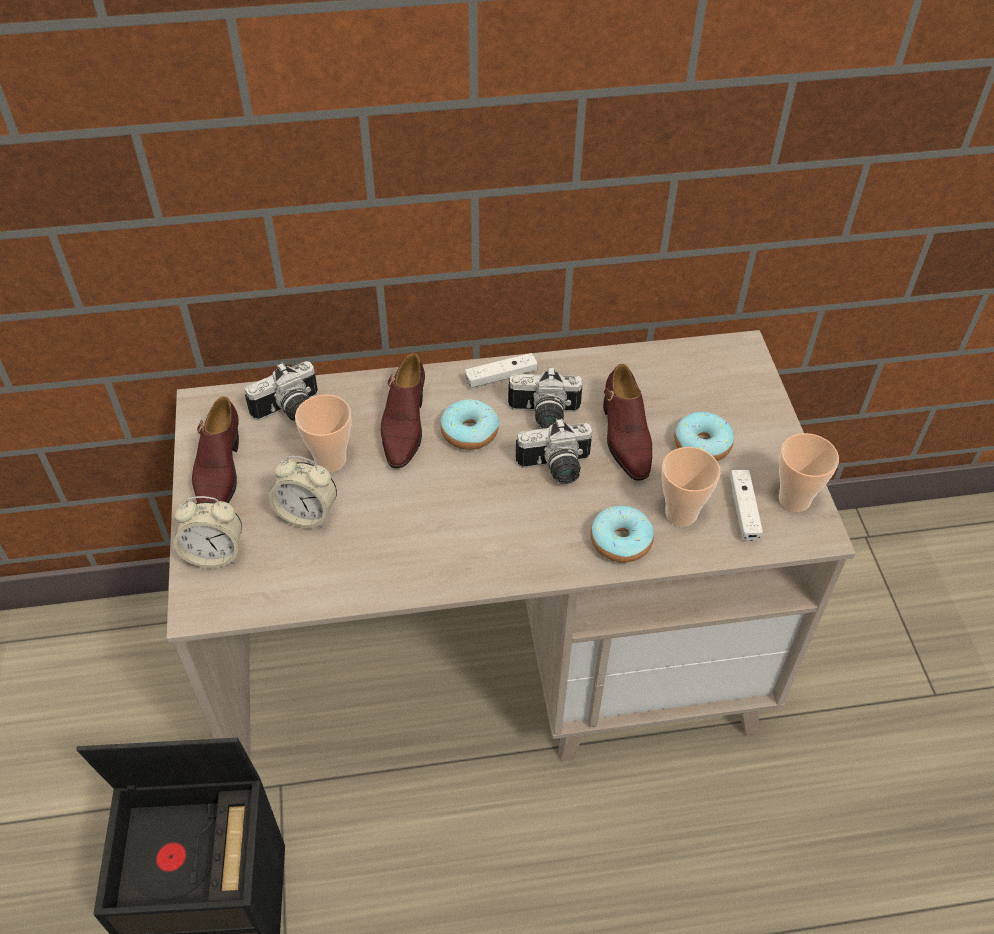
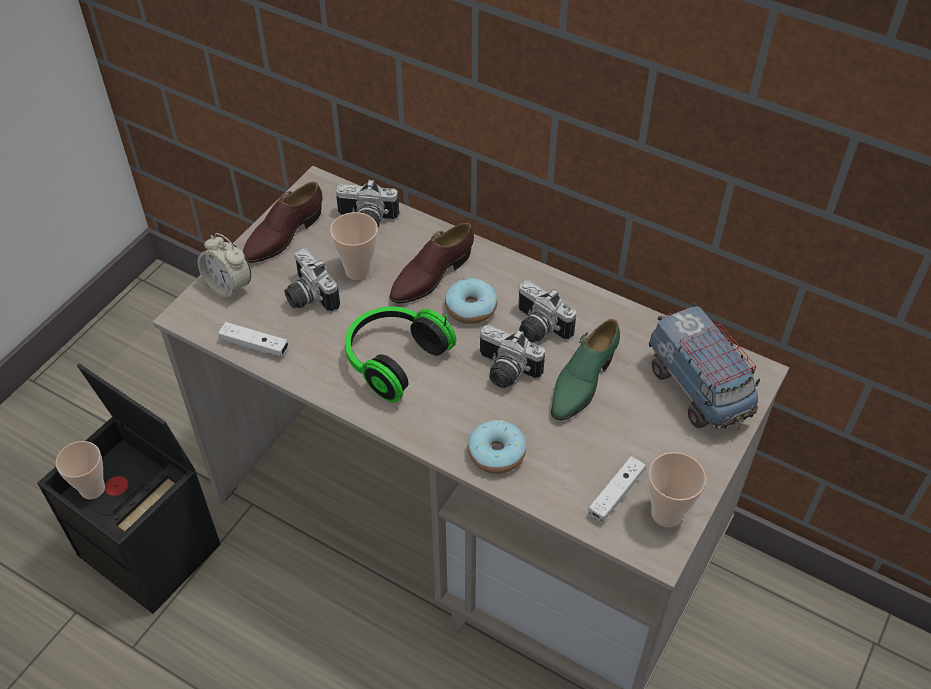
camera: 40 degrees right, 0 degrees up
(307, 514) = (308, 297): alarm clock -> camera
(448, 520) = (393, 359): none -> headphones
(501, 377) = (535, 282): white game controller -> white game controller (254, 345)
(625, 437) = (582, 381): brown shoe -> green shoe
(681, 513) = (563, 464): cup -> cup (92, 489)
(702, 445) = (637, 425): donut -> none
(716, 387) = (698, 390): none -> toy truck

